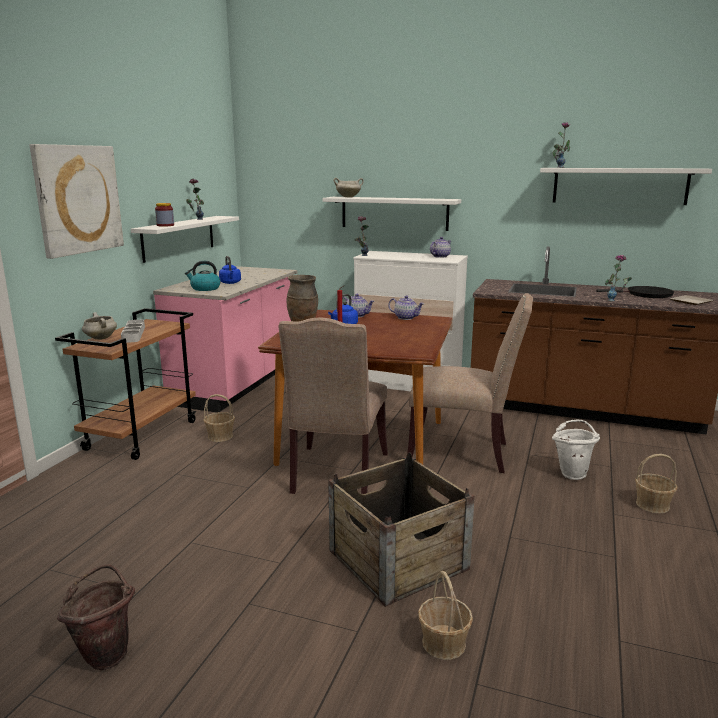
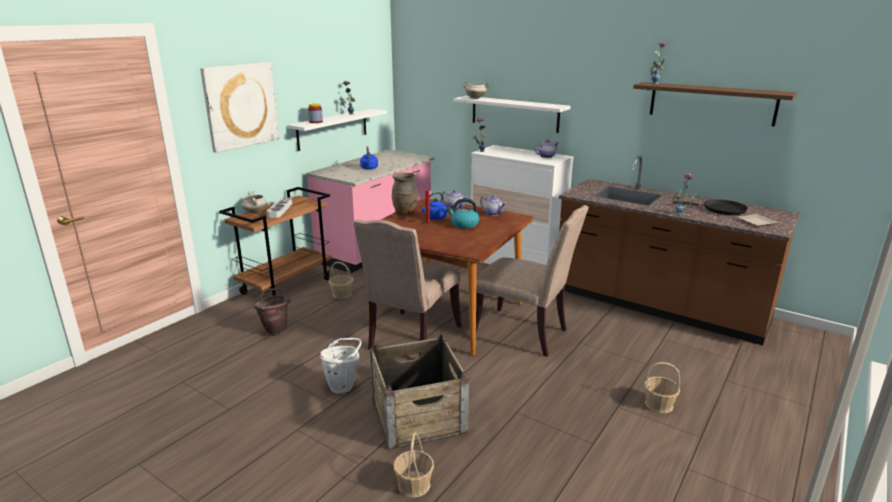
camera: 15 degrees right, 5 degrees up
(106, 652) = (192, 446): brown bucket -> brown bucket (276, 330)
(205, 288) = (345, 173): kettle -> kettle (464, 224)
(572, 473) = (607, 365): white bucket -> white bucket (344, 385)
(619, 186) = (711, 103): white shelf -> brown shelf

